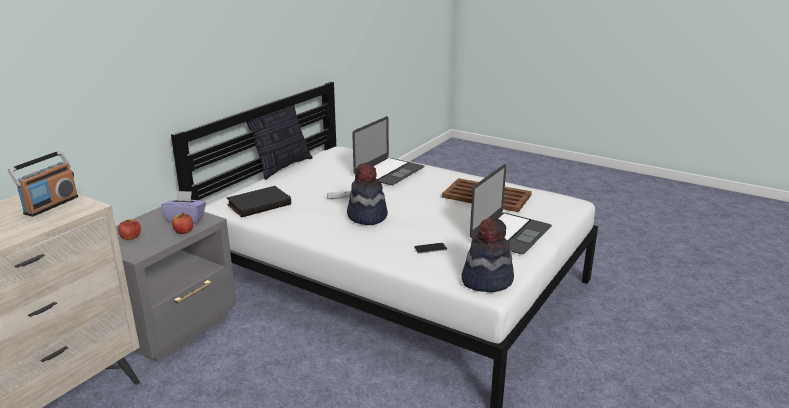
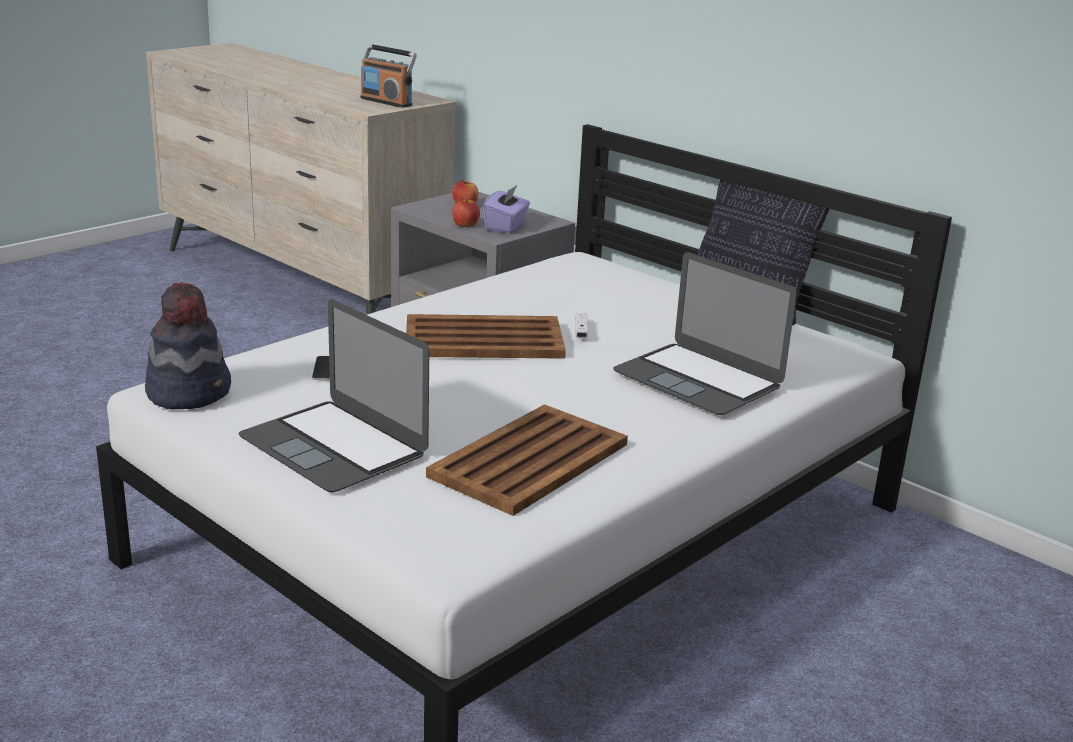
camera: 100 degrees right, 0 degrees up
(259, 204) = (573, 278): black book -> none
(367, 216) = (482, 339): hat -> brown tray

